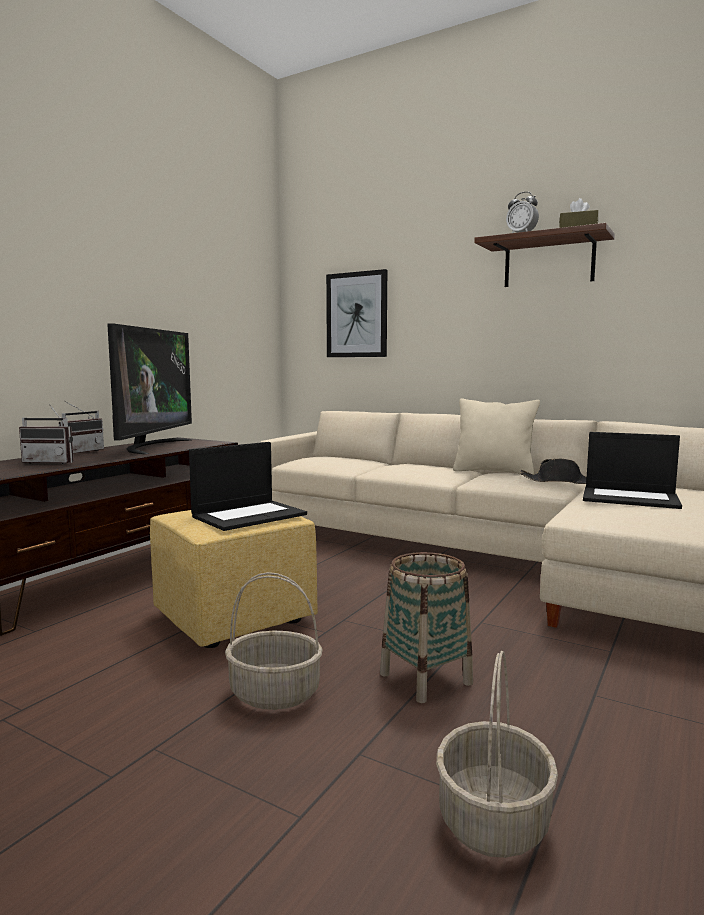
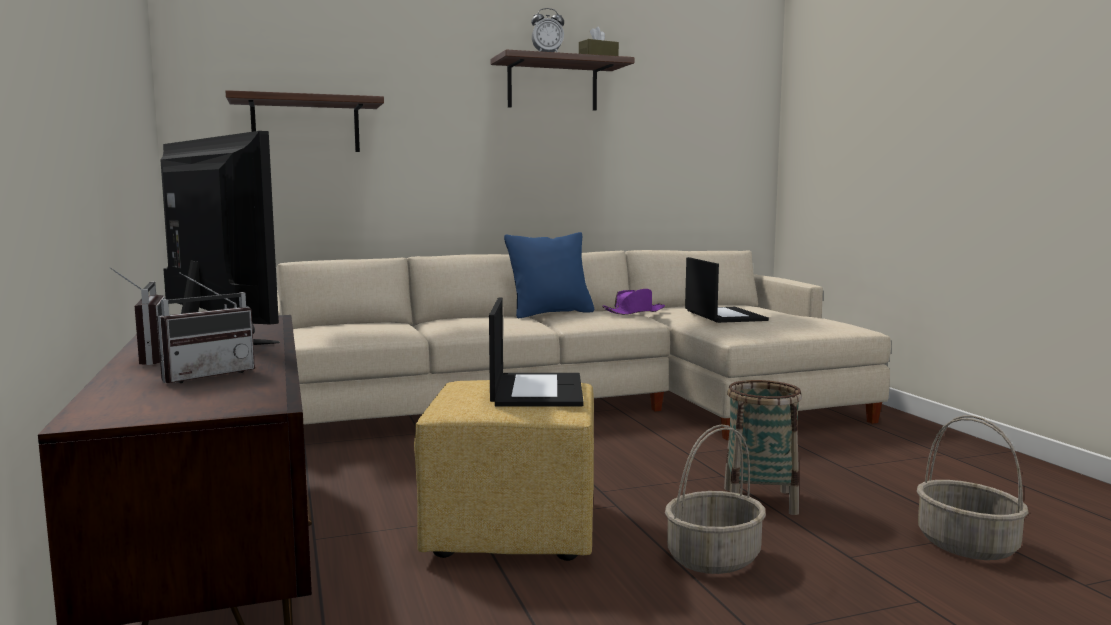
camera: 50 degrees left, 0 degrees up
(357, 315) = (306, 125): picture -> shelf
(494, 472) = (550, 313): beige pillow -> blue pillow
(559, 481) = (634, 312): black hat -> purple hat
(631, 498) = (723, 315): laptop -> laptop turned 75 degrees counterclockwise

